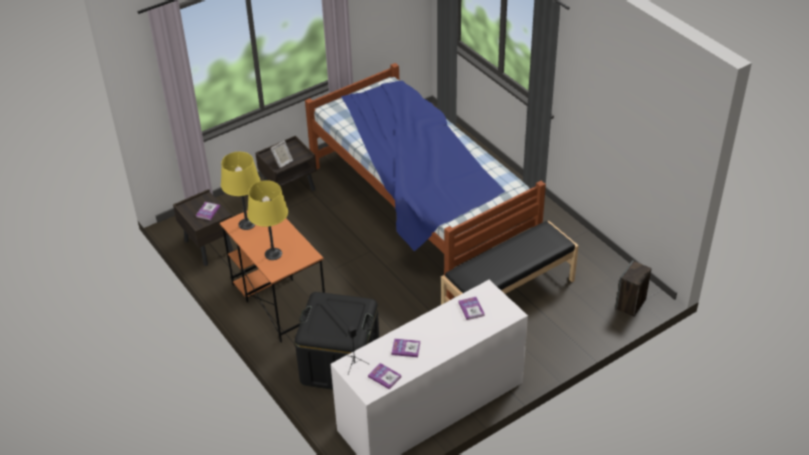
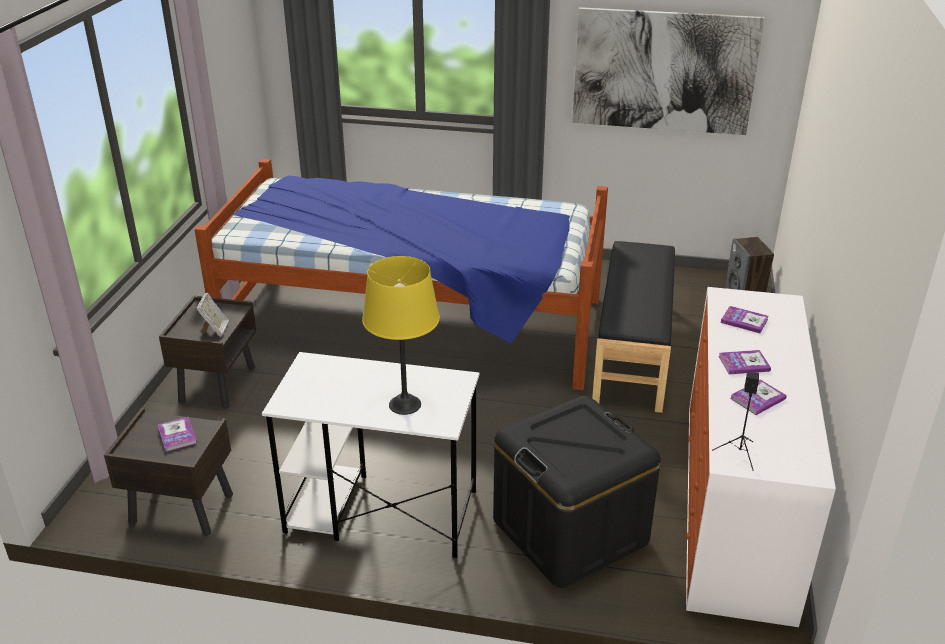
camera: 45 degrees left, 10 degrees down
(246, 224) = (308, 392): yellow table lamp -> none
(278, 300) = (380, 511): orange desk -> white desk
(384, 376) = (794, 443): book -> book (744, 363)
(622, 122) = (664, 71): none -> picture

